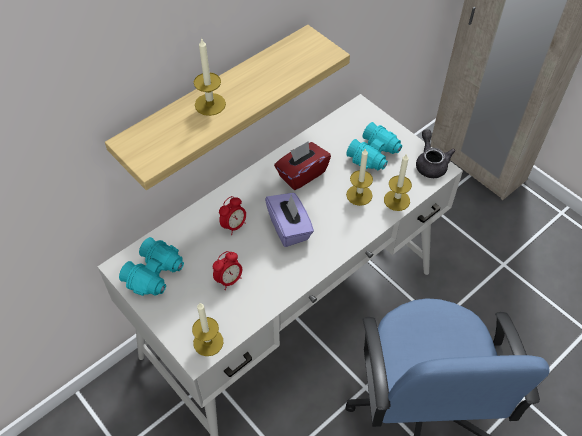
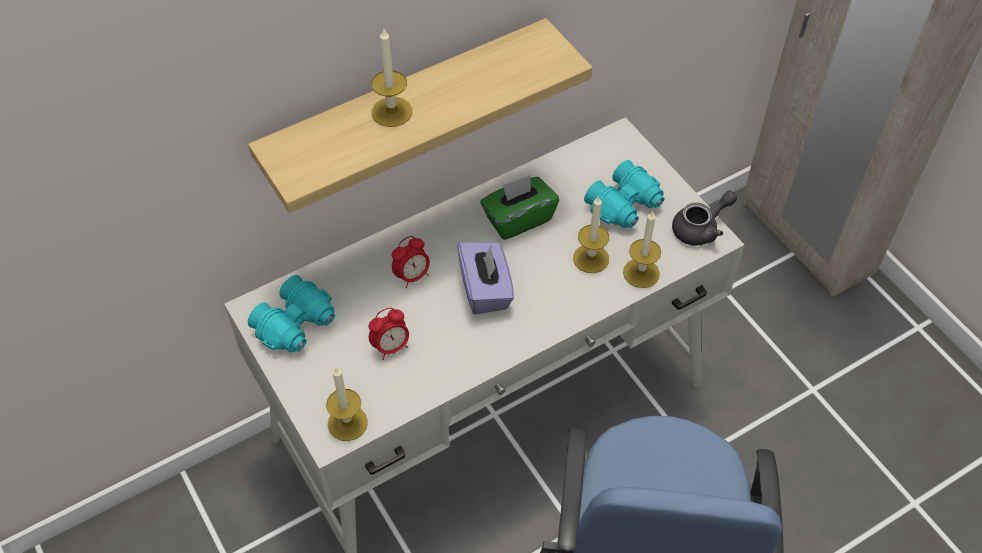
camera: 10 degrees right, 0 degrees up
(301, 174) = (518, 219): red tissue box -> green tissue box
(430, 163) = (701, 228): grey teapot -> grey teapot turned 60 degrees clockwise

